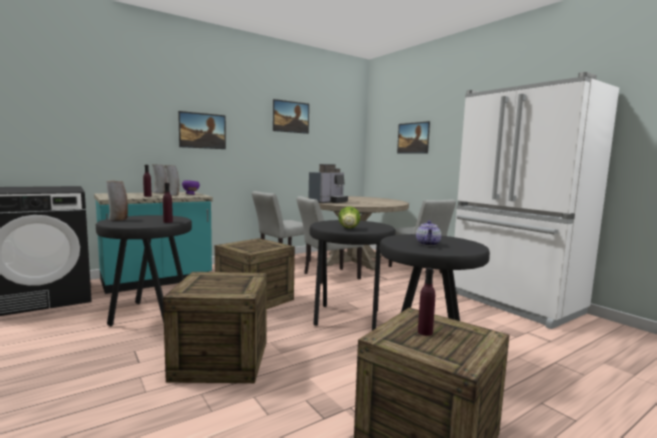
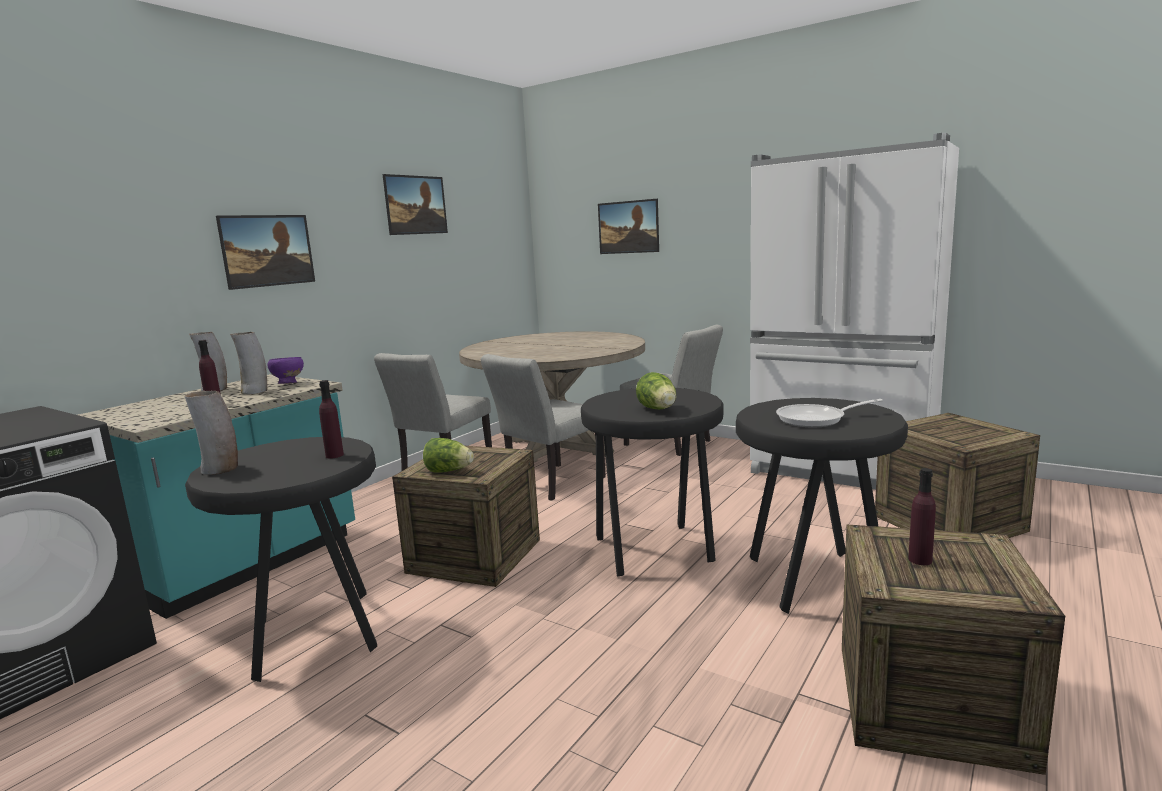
camera: 20 degrees left, 5 degrees up
(221, 360) = (537, 682): crate -> crate (949, 523)
(241, 247) = (449, 471): none -> lettuce
(328, 201) = (518, 354): coffee machine -> none
(428, 244) = (816, 419): teapot -> frying pan

